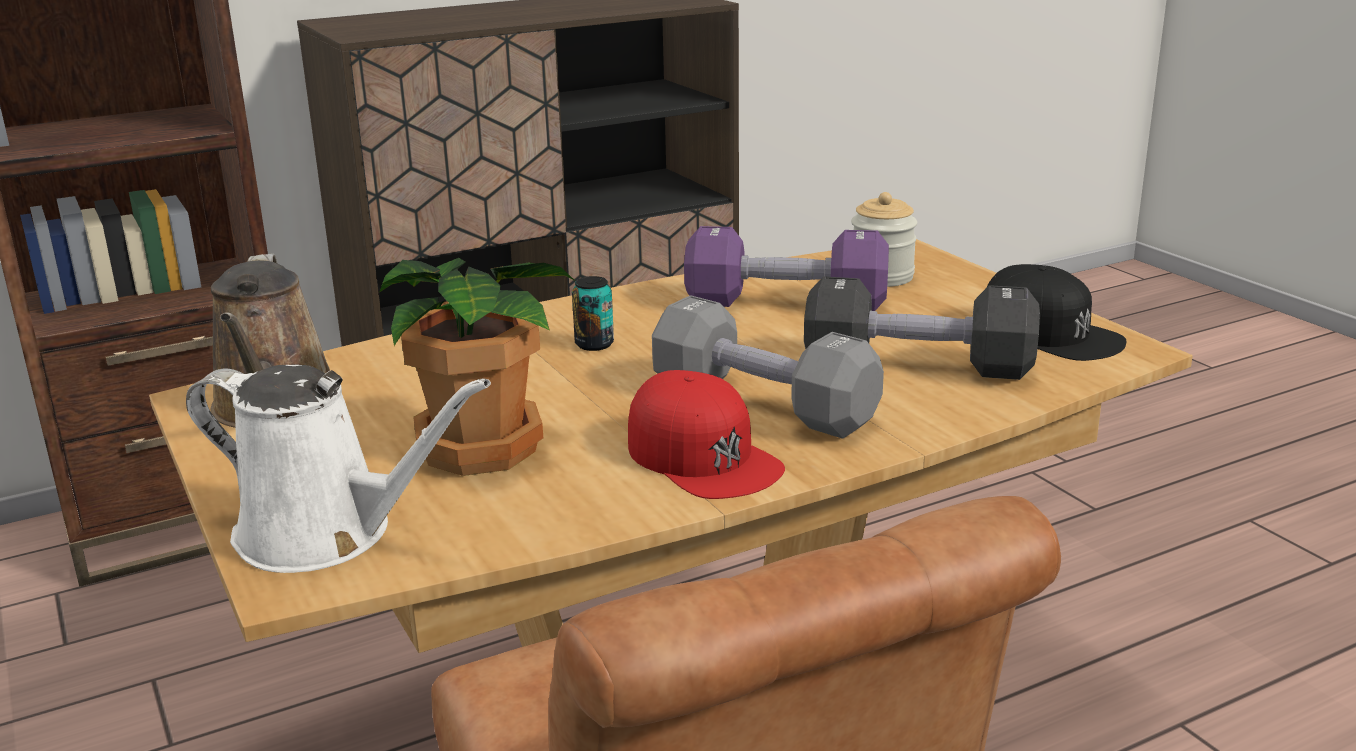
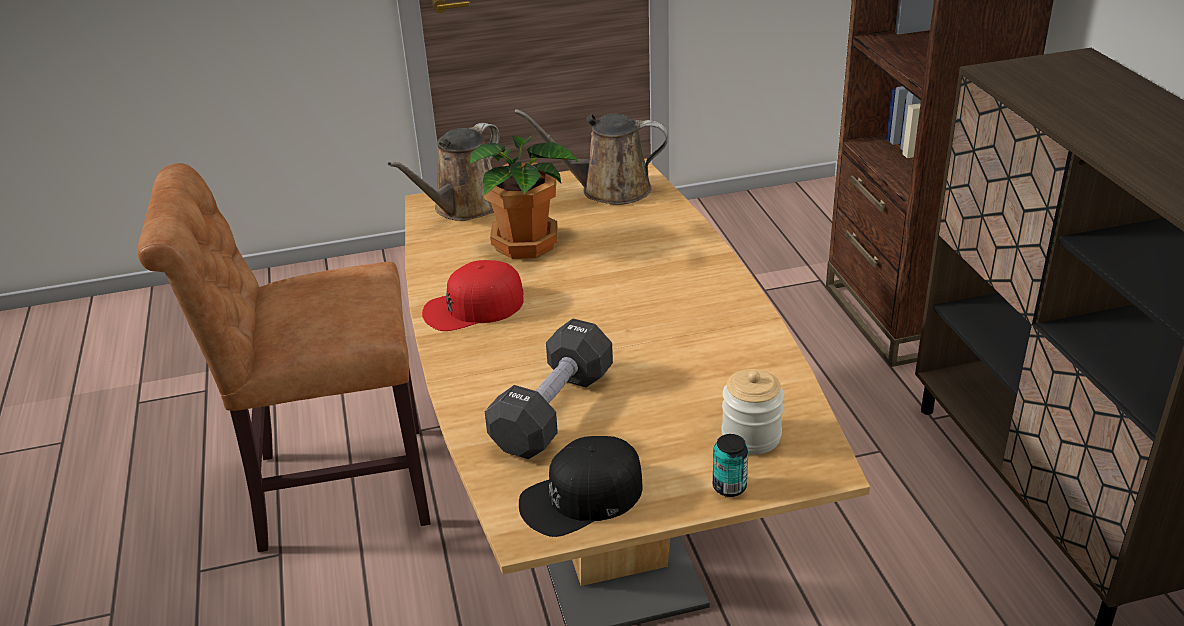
camera: 105 degrees right, 10 degrees up
(326, 534) = (463, 208): white watering can -> brown watering can
(594, 344) = (654, 285): can -> can (729, 487)
(763, 404) = (528, 336): grey dumbbell -> none
(786, 303) = (703, 374): purple dumbbell -> none

